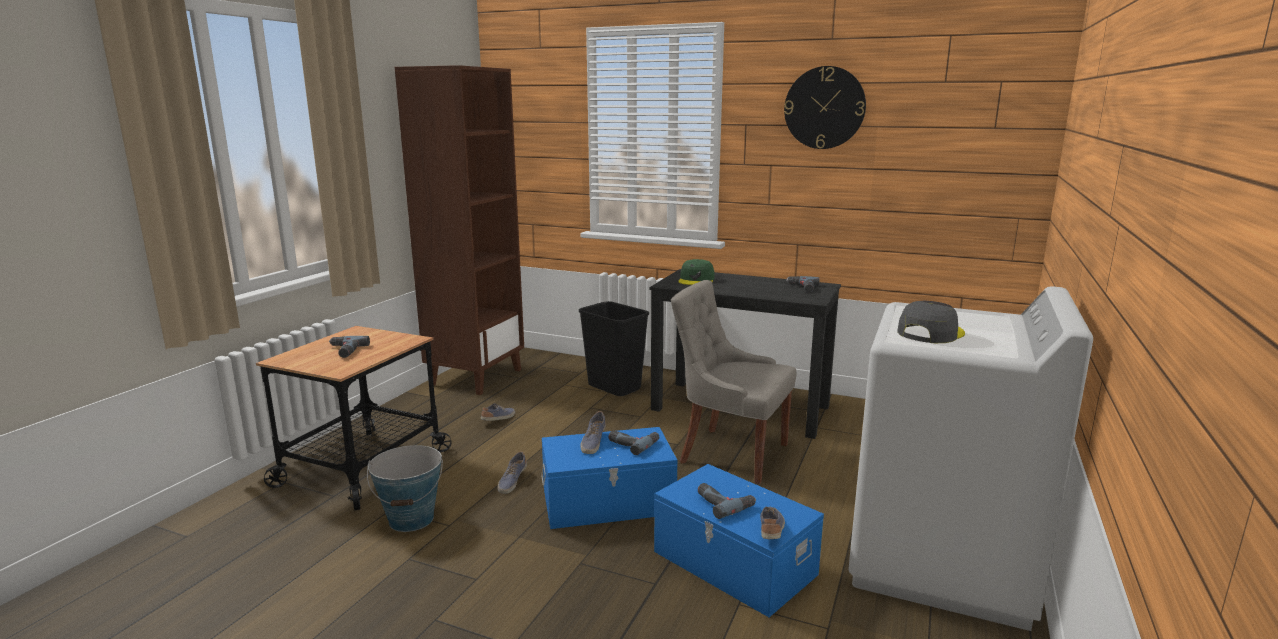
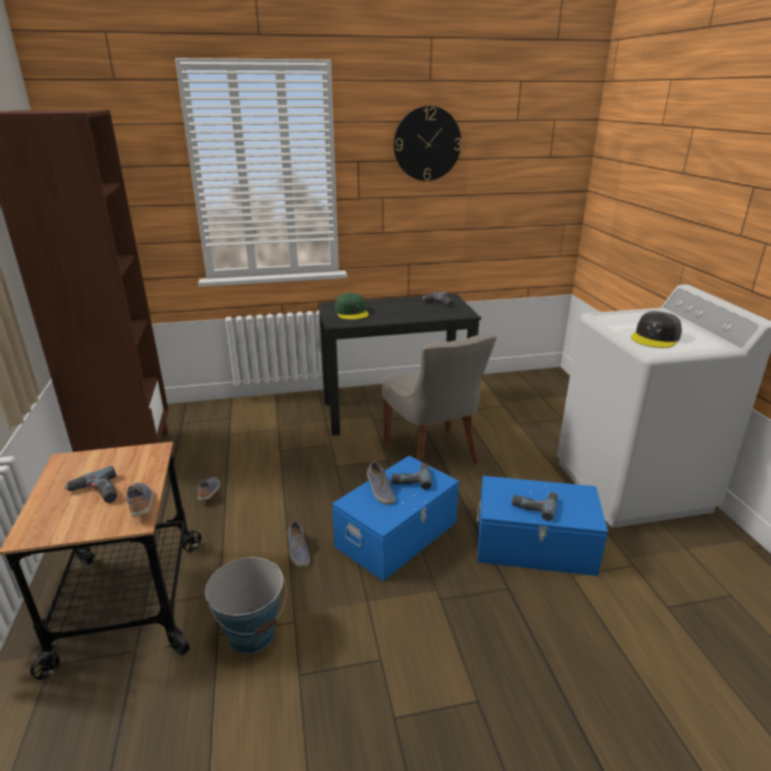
camera: 35 degrees left, 10 degrees up
(613, 388) = (277, 424): black trash can -> none
(730, 453) = (432, 453): grey chair -> grey chair turned 105 degrees counterclockwise
(771, 530) = (587, 514): shoe -> shoe (141, 505)
(930, 333) = (655, 338): grey cap -> grey cap turned 150 degrees counterclockwise

